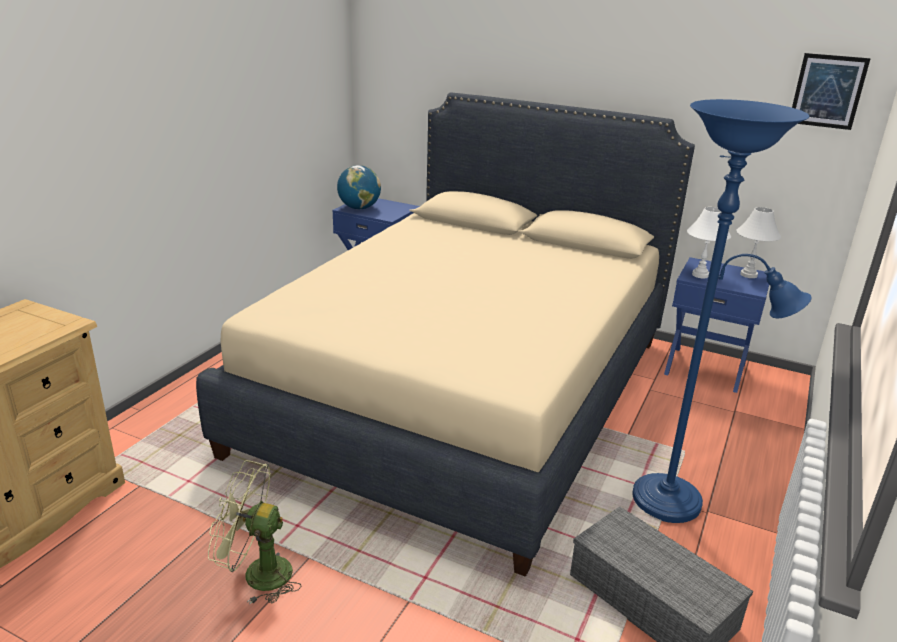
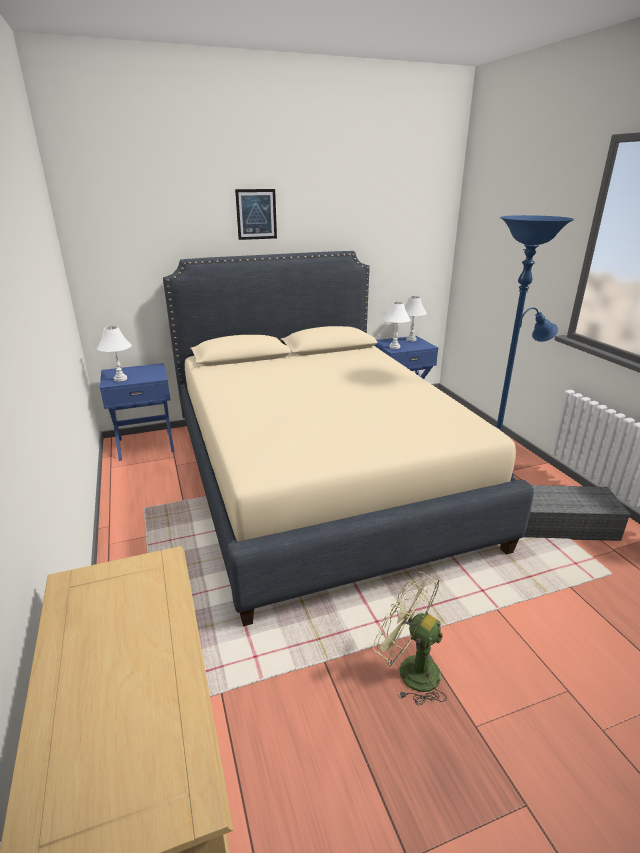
camera: 45 degrees left, 0 degrees up
(257, 574) = (409, 670): green fan -> green fan turned 75 degrees clockwise
(359, 208) = (120, 379): globe -> white table lamp
(828, 91) = (428, 219): picture -> picture (256, 214)

